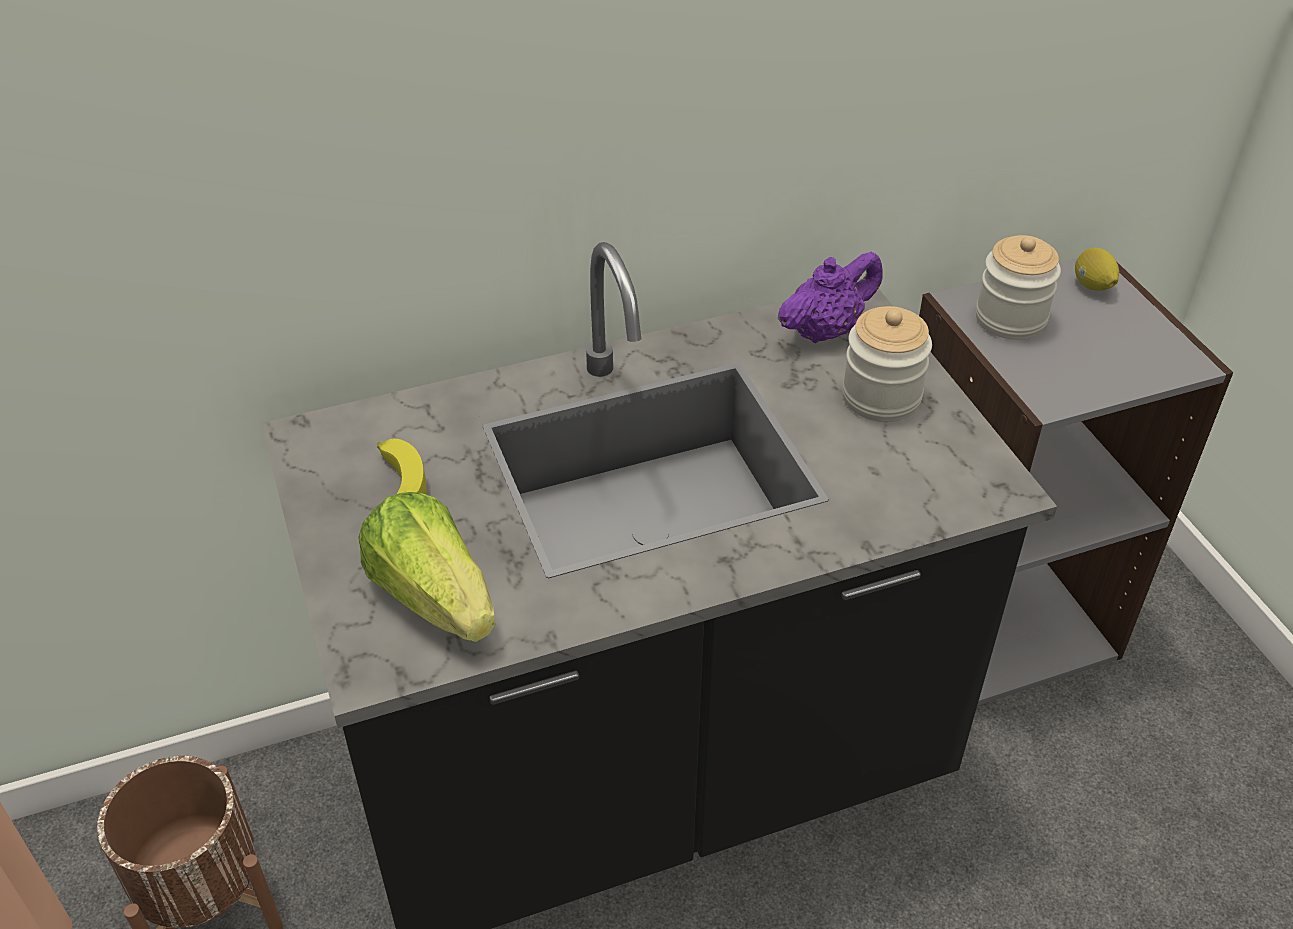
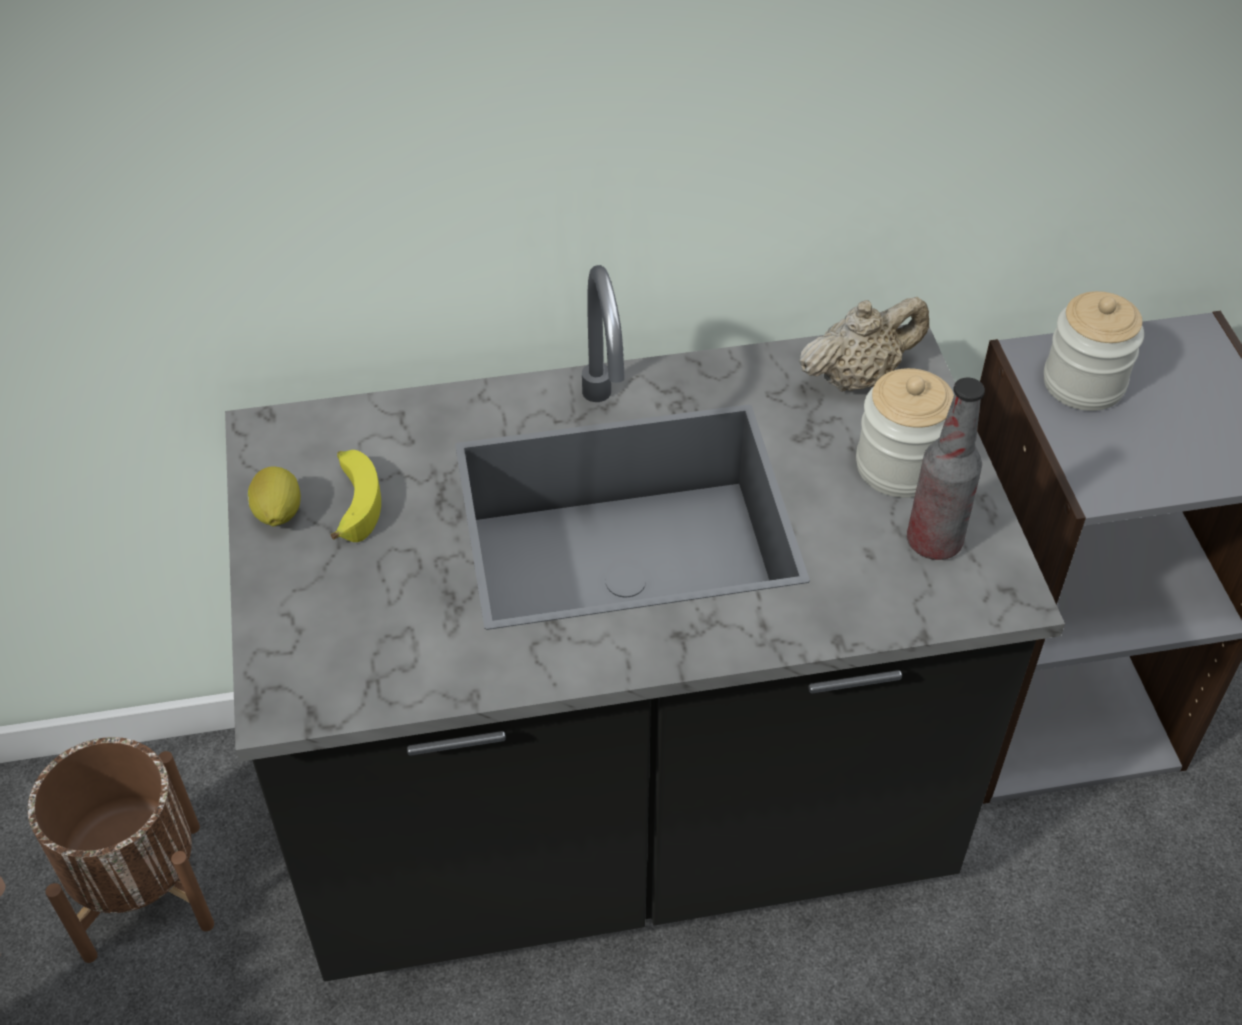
camera: 10 degrees right, 5 degrees up
(433, 596) = (362, 633): lettuce -> none
(825, 330) = (857, 377): purple teapot -> beige teapot
(927, 454) = (934, 542): none -> bottle
(1092, 286) = (1192, 354): lemon -> lemon (278, 514)

